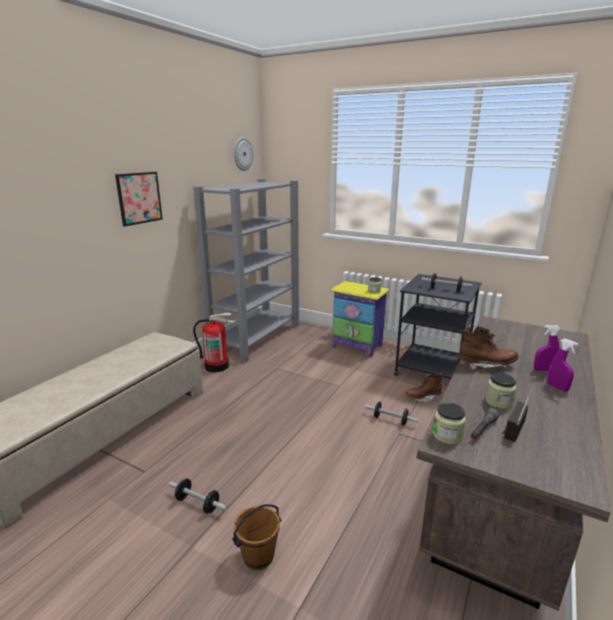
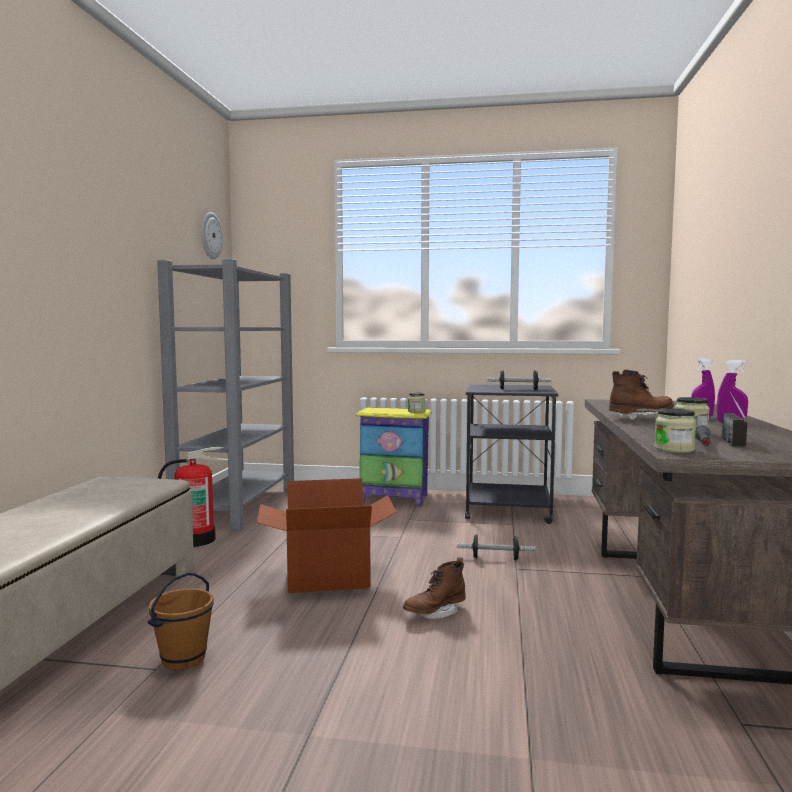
camera: 20 degrees left, 15 degrees down
(139, 198) = (91, 258): picture -> none
(198, 503) = (281, 686): dumbbell -> none
(258, 556) = (425, 721): brown bucket -> brown bucket (183, 659)
(272, 416) = (327, 578): none -> cardboard box
(423, 398) = (518, 534): brown boot -> brown boot (435, 613)

